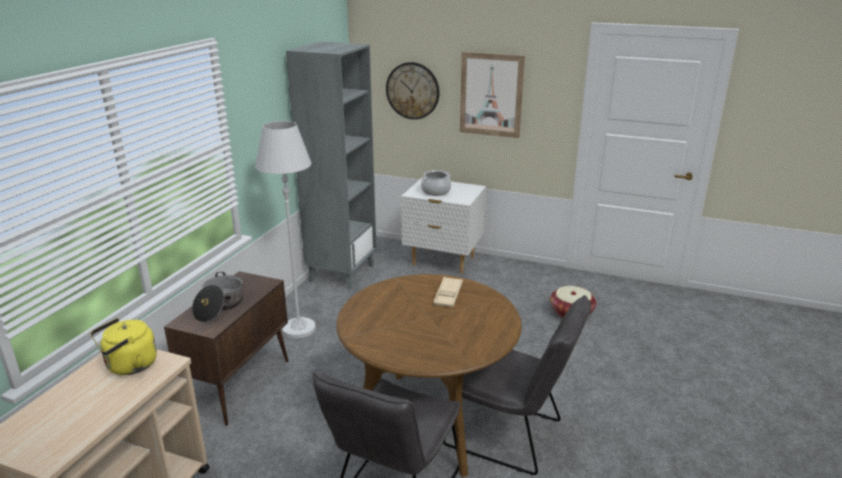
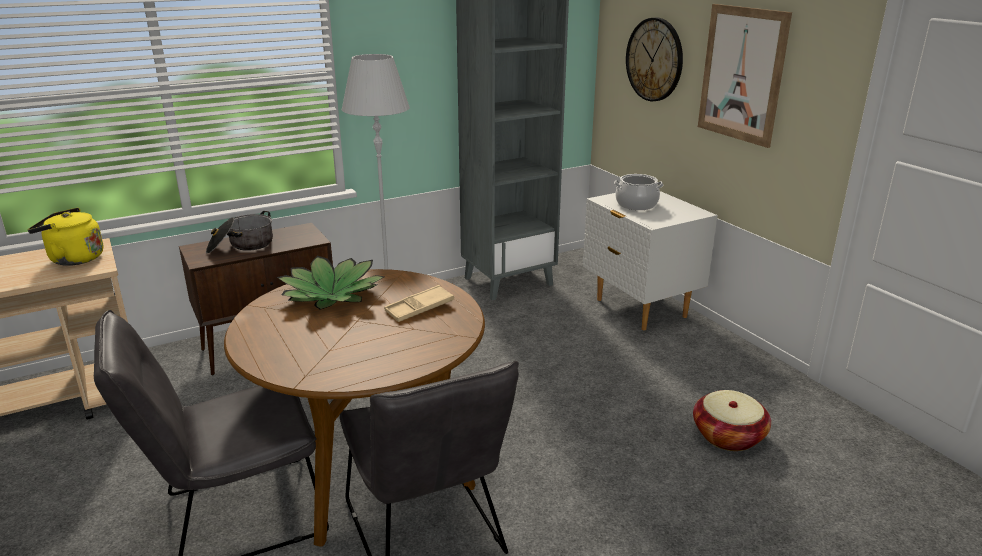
camera: 40 degrees right, 0 degrees up
(382, 308) = (332, 294): none -> potted plant

